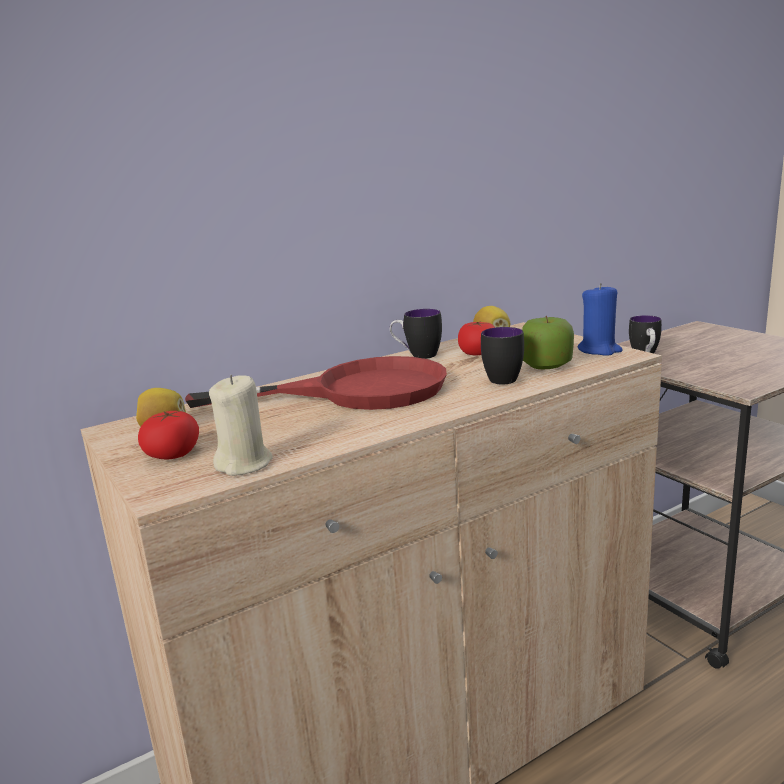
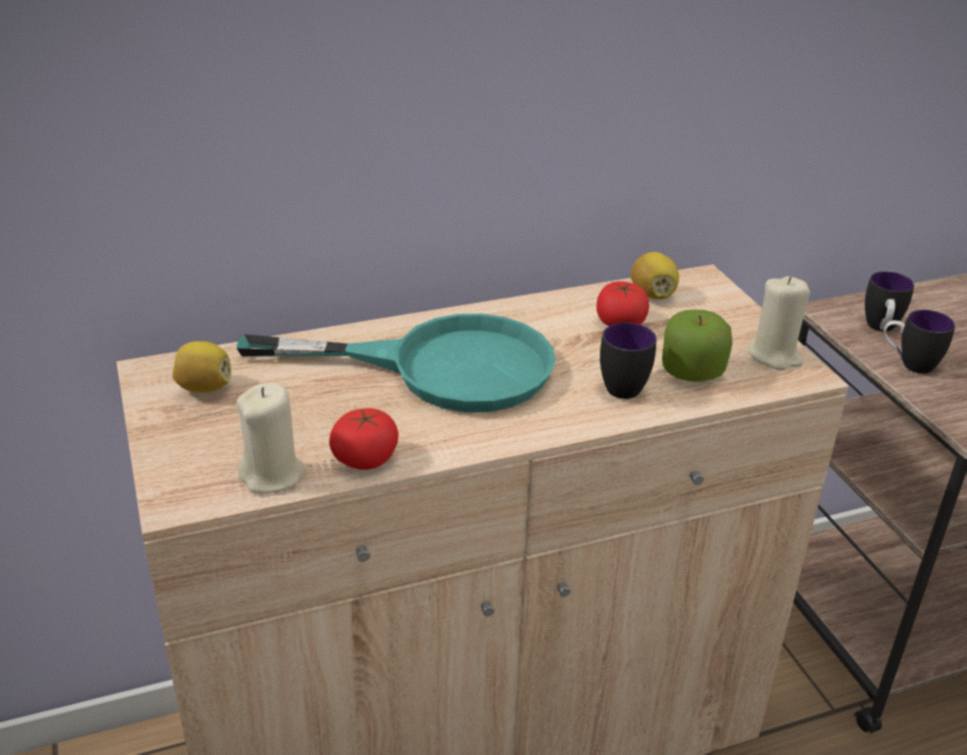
camera: 10 degrees right, 15 degrees up
(173, 454) = (203, 435): tomato -> tomato (365, 458)
(356, 391) = (441, 367): red frying pan -> turquoise frying pan
(417, 355) = (543, 309): mug -> mug (908, 364)
(599, 350) = (774, 356): blue candle -> beige candle

